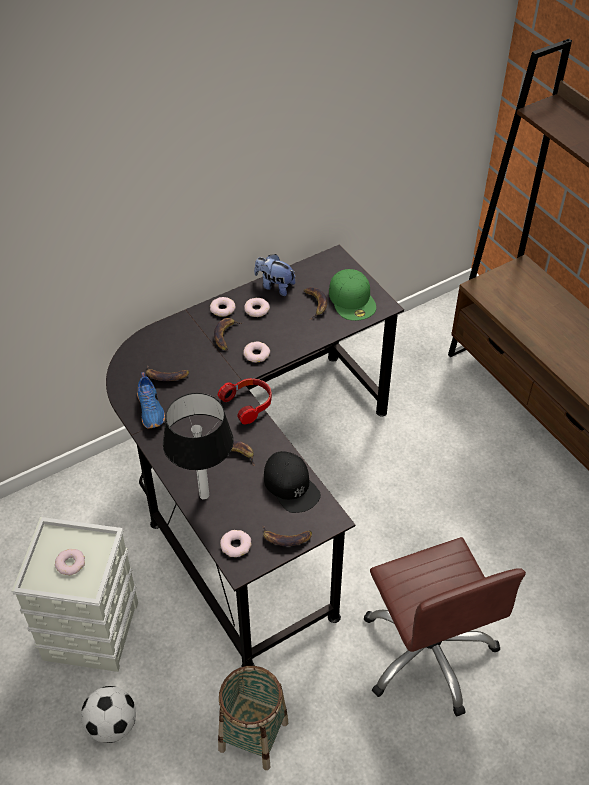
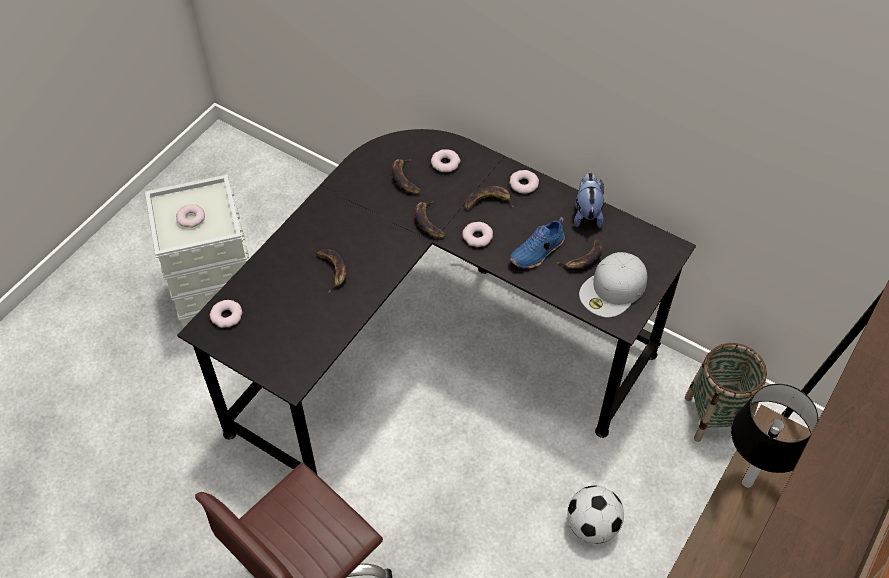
camera: 65 degrees right, 5 degrees up
(112, 725) = (134, 354): football -> football (592, 525)
(151, 409) = (357, 185): blue shoe -> blue shoe (538, 252)
(204, 496) = (274, 268): table lamp -> table lamp (746, 483)
(249, 404) = (406, 257): headphones -> none
(253, 735) = (162, 467): basket -> basket (715, 417)
(256, 309) = (541, 211): donut -> donut (445, 163)
(286, 538) = (251, 353): banana -> banana (429, 222)
(291, 486) = (318, 332): black cap -> none
(352, 299) = (613, 289): green cap -> white cap

